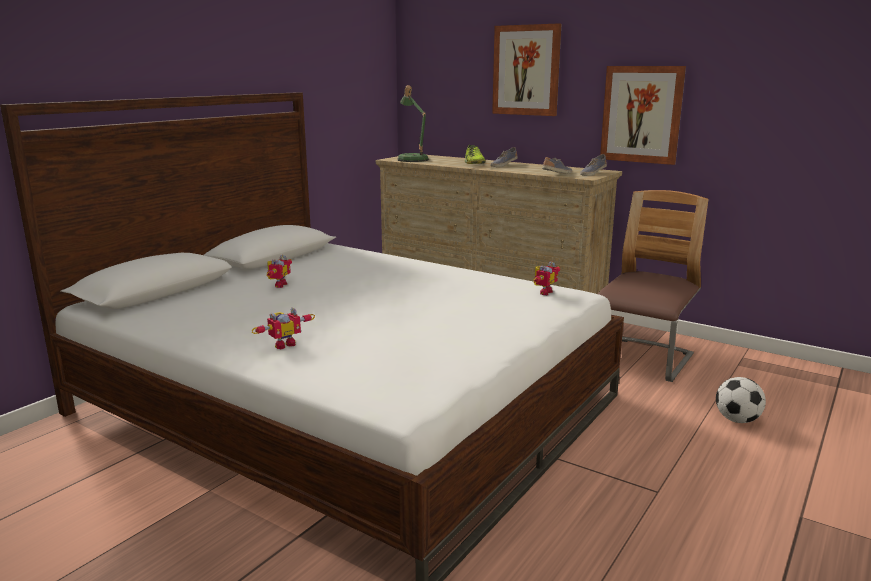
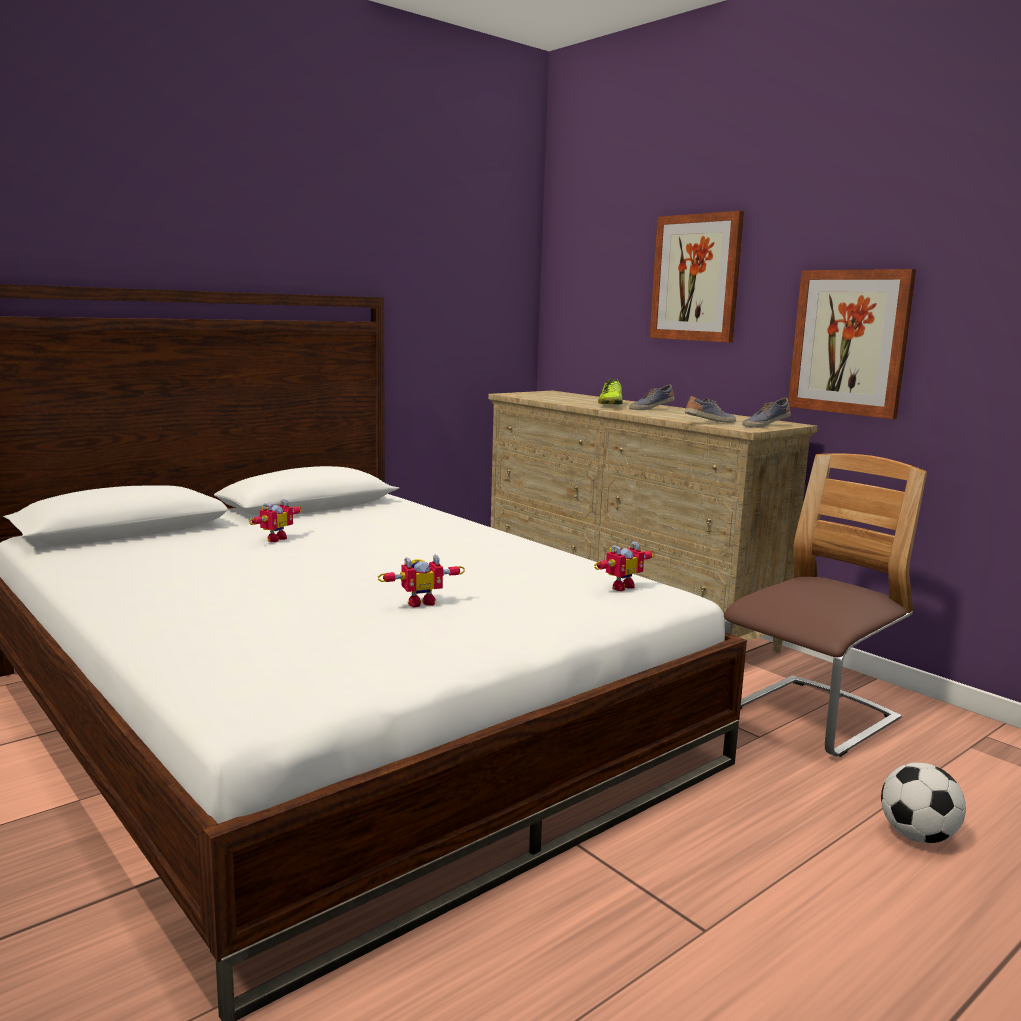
camera: 15 degrees right, 5 degrees down
(283, 344) = (191, 611): toy robot -> toy robot (420, 602)
(412, 159) = (537, 395): table lamp -> none

